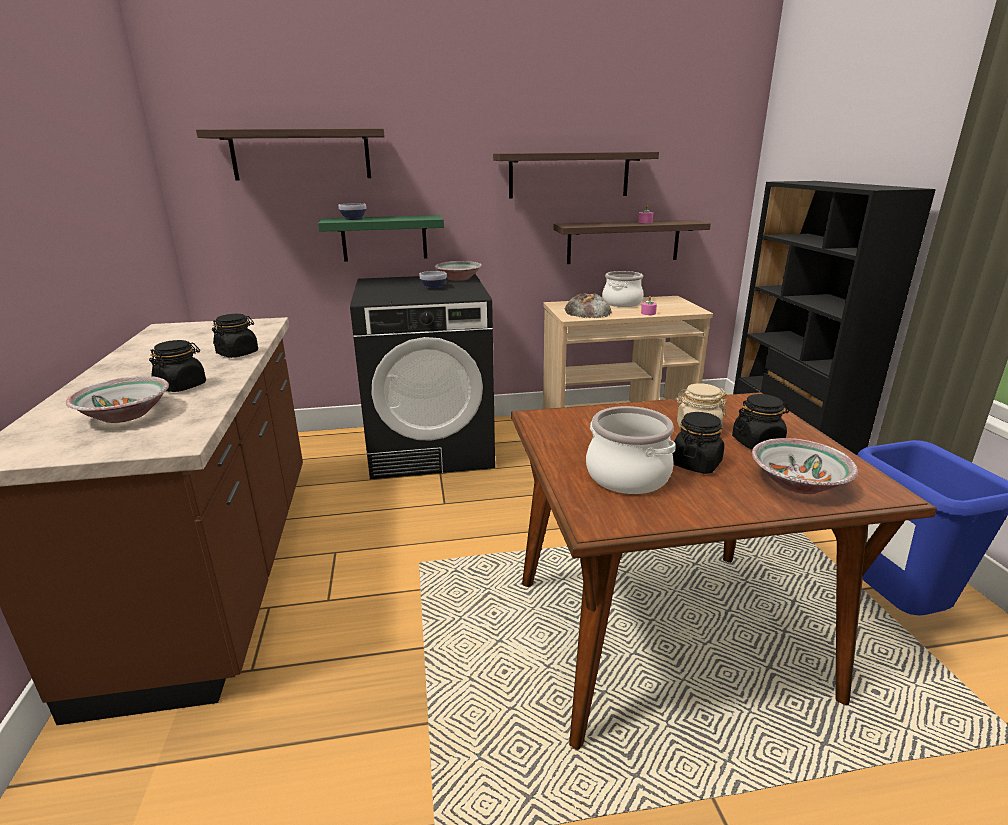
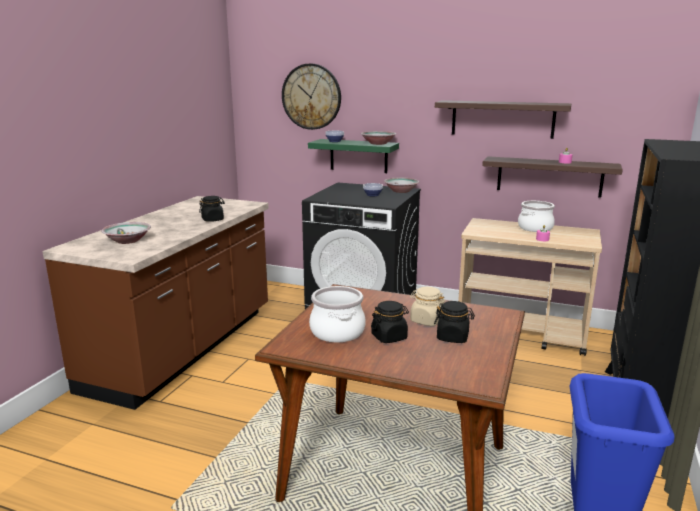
camera: 30 degrees right, 5 degrees down
(182, 386) = (166, 232): black jar -> none
(301, 155) = (311, 96): shelf -> wall clock
(587, 311) = (494, 229): bread -> none
(797, 483) = (432, 364): bowl -> bowl (377, 143)

